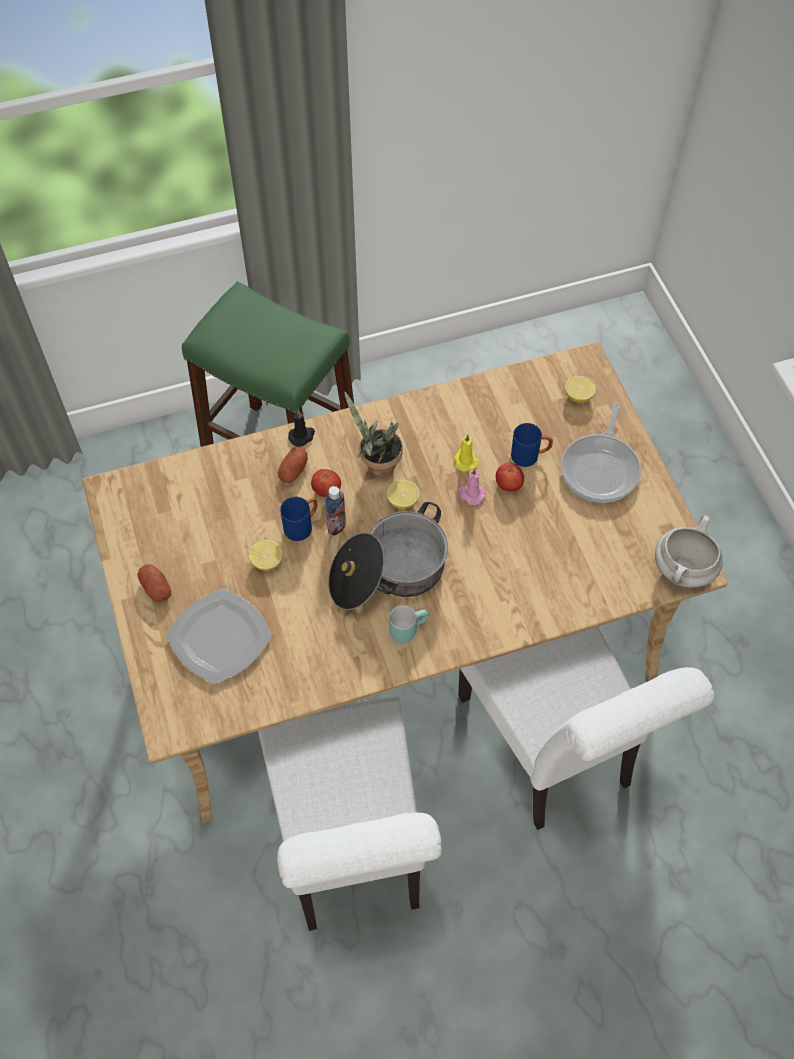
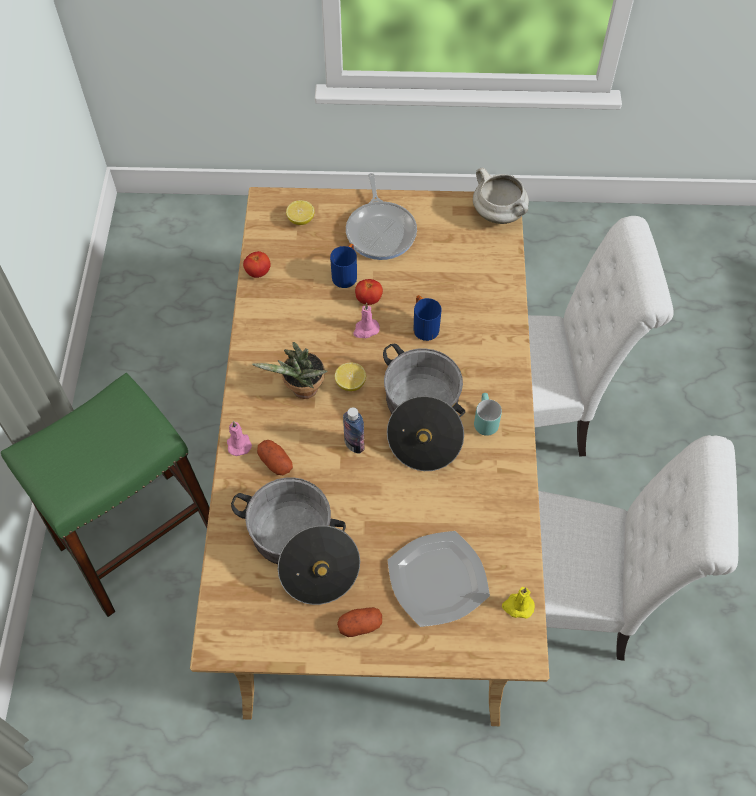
camera: 70 degrees left, 0 degrees up
(214, 519) = (301, 549): none -> cooking pot
(267, 562) = (370, 515): lemon -> none
(302, 436) = (238, 443): black candle -> pink candle
(302, 526) = (342, 473): blue mug -> blue mug (423, 326)
(326, 490) = (311, 441): tomato -> tomato (258, 272)
(465, 460) = (328, 322): yellow candle -> yellow candle (517, 606)
(601, 468) = (381, 231): frying pan -> frying pan turned 45 degrees clockwise

